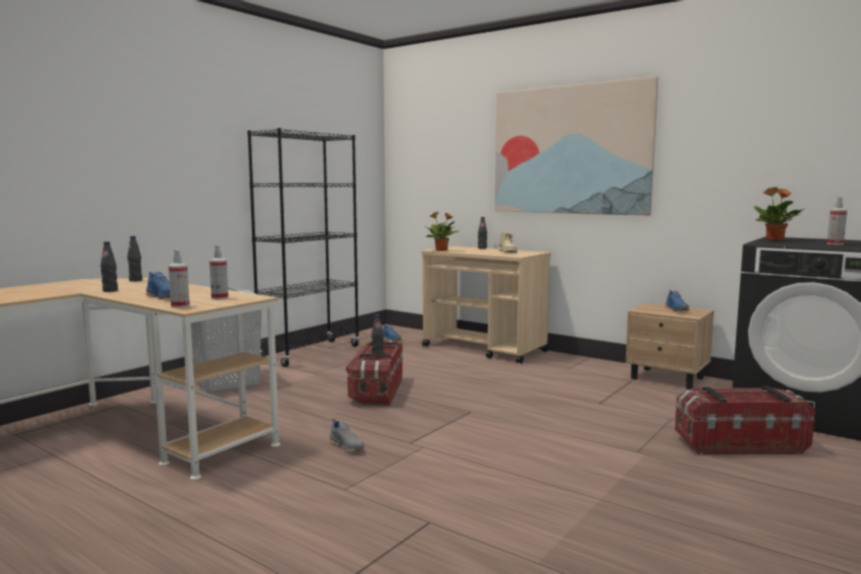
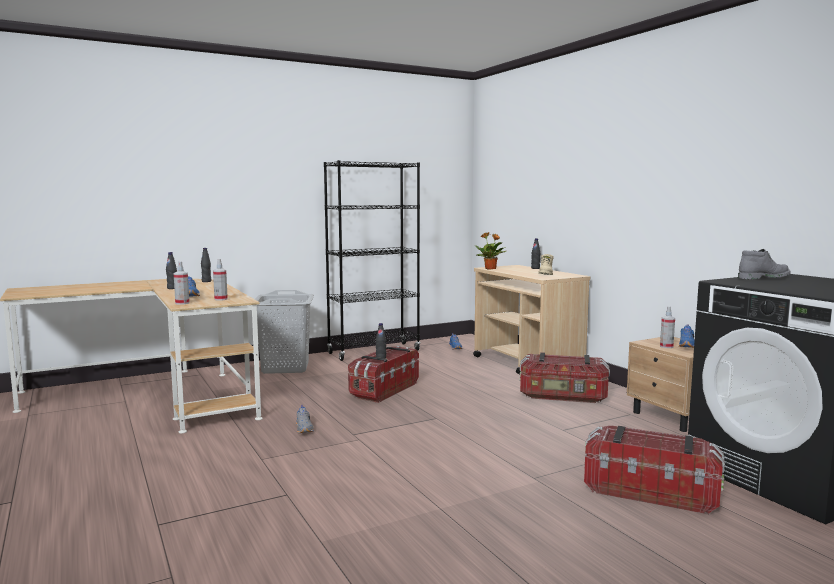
camera: 25 degrees right, 0 degrees up
(555, 373) = (563, 396): none -> storage box
(570, 150) = (610, 174): picture -> none
(775, 240) = (762, 278): potted plant -> grey boot
(835, 244) = (812, 287): spray bottle -> spray bottle (666, 346)

